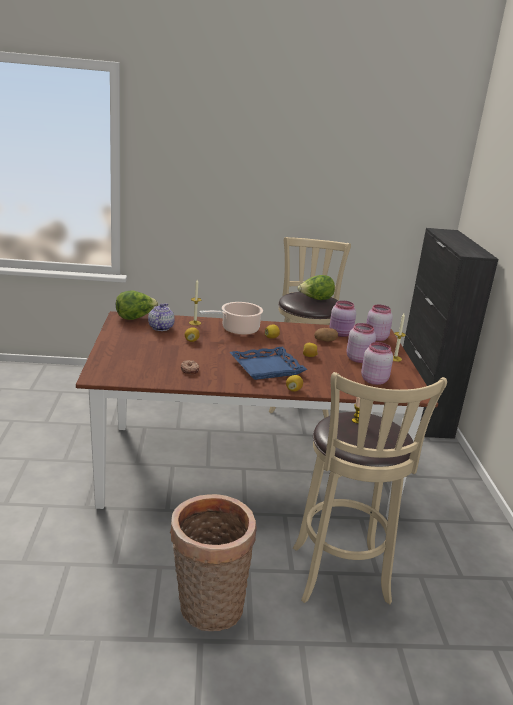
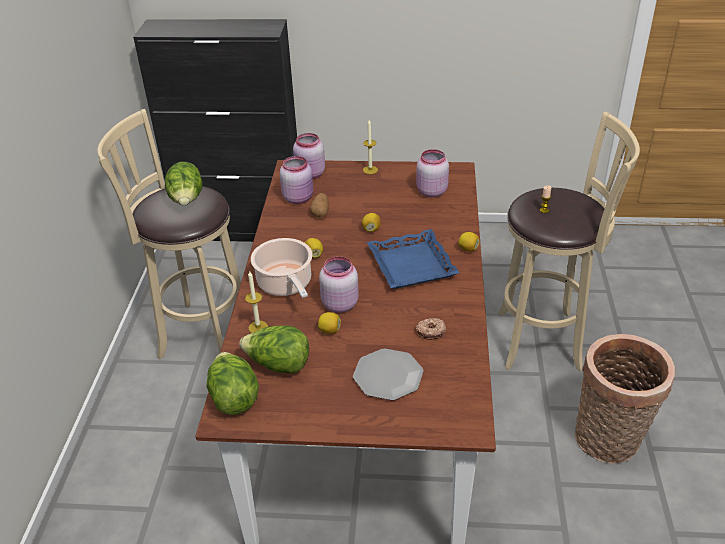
camera: 80 degrees left, 15 degrees up
(147, 355) = (388, 376): none -> plate
(160, 327) = (278, 365): teapot -> lettuce
(359, 359) = (375, 194): pink jar -> pink jar (339, 303)

